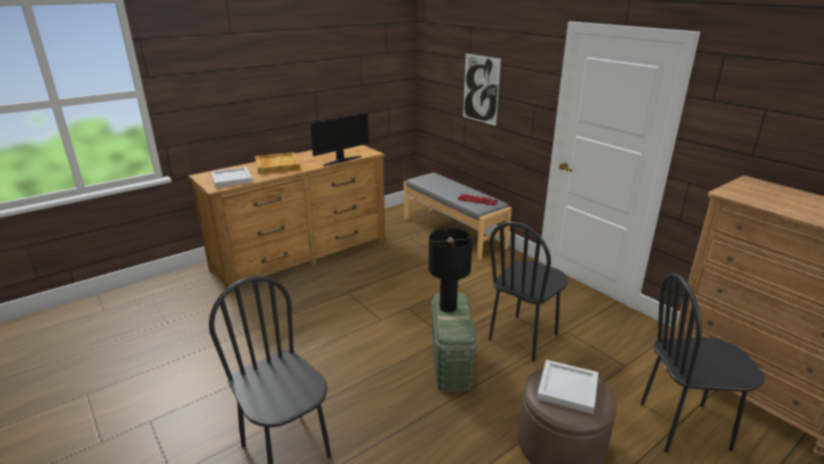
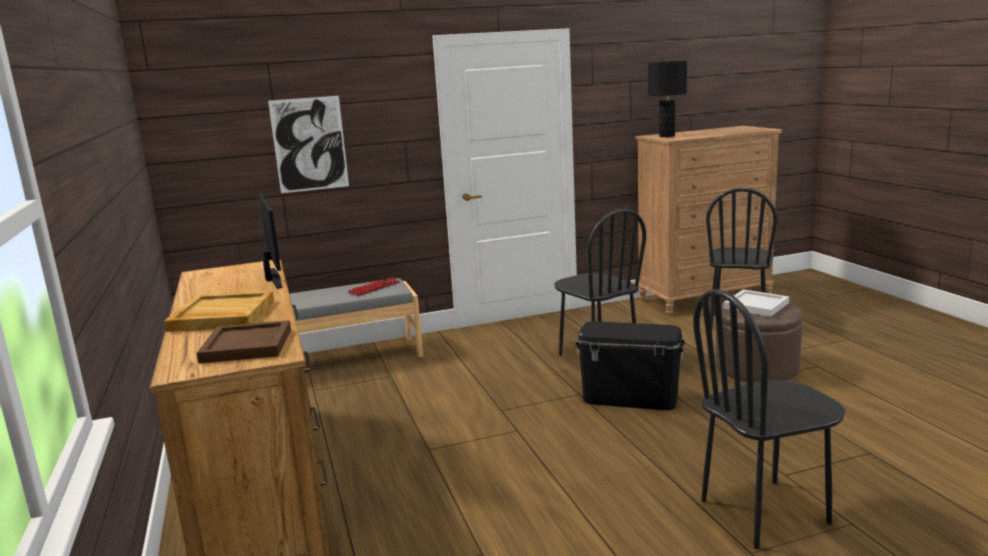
camera: 70 degrees left, 10 degrees down
(232, 179) = (248, 345): white tray -> brown tray
(448, 307) = (616, 330): black table lamp -> black table lamp (666, 136)
(451, 364) = (630, 398): green storage box -> black storage box

